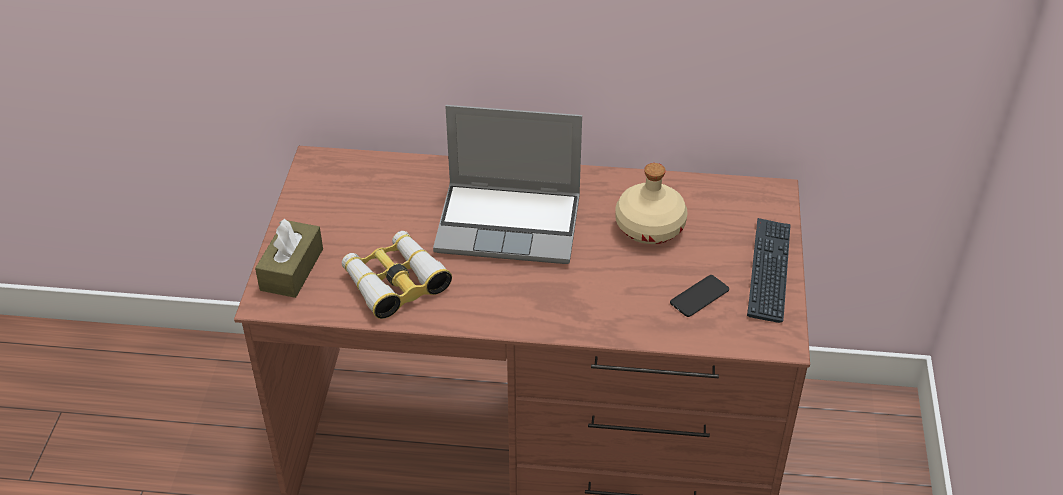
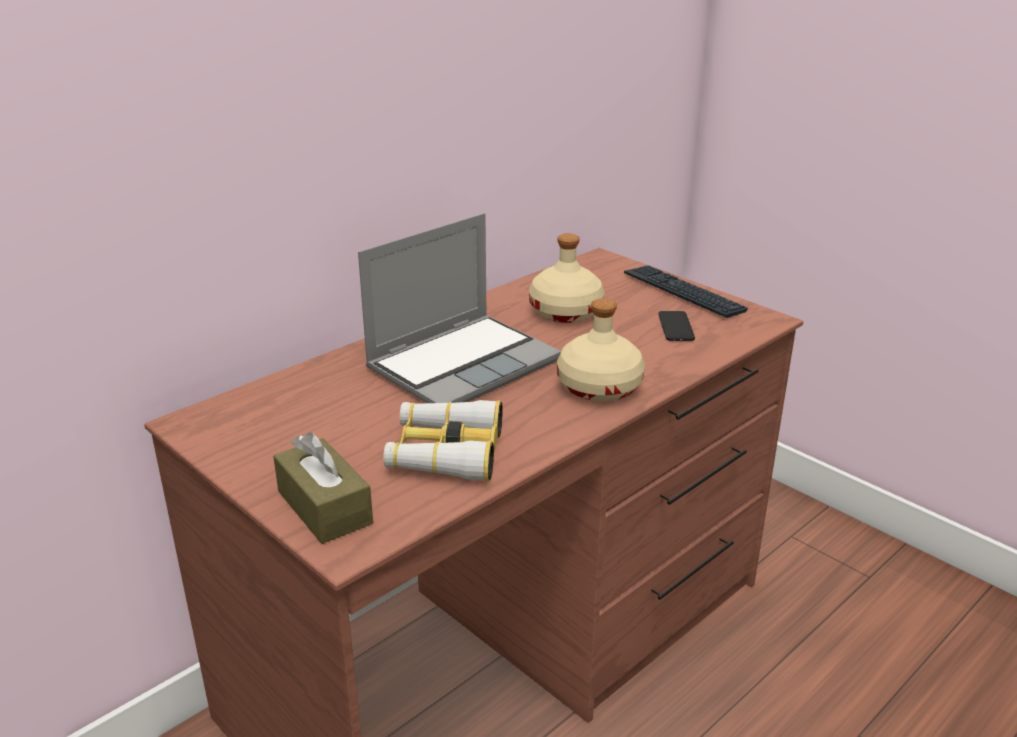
camera: 50 degrees left, 15 degrees down
(555, 305) = (600, 387): none -> beige bottle

